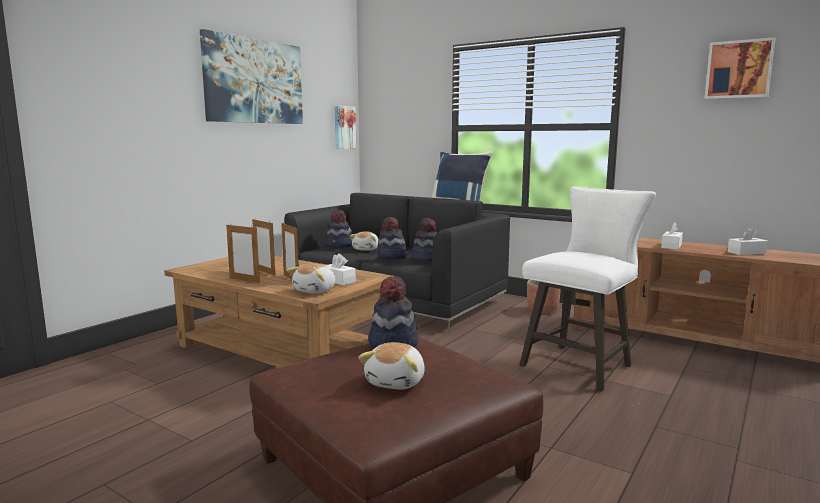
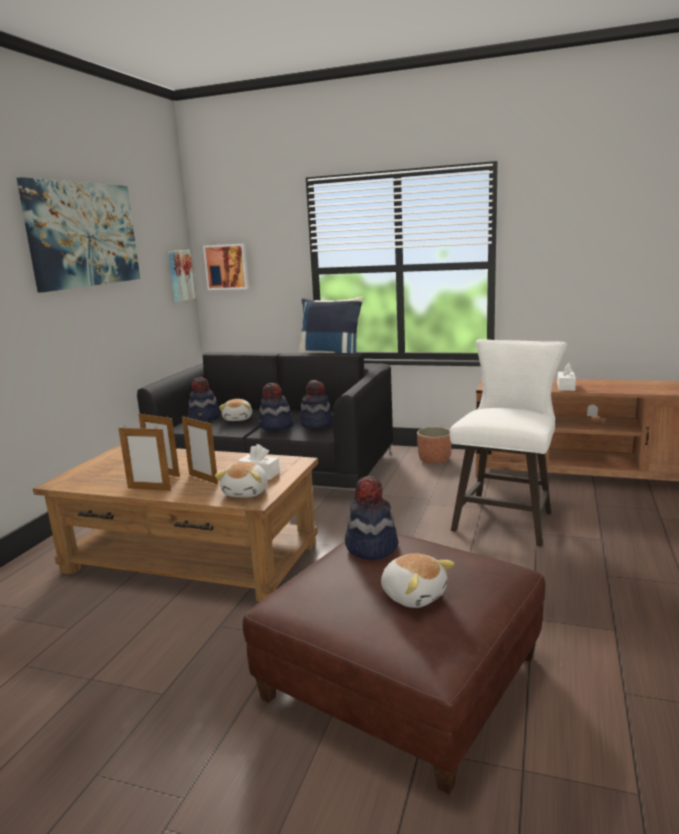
camera: 15 degrees left, 5 degrees up
(396, 382) = (414, 595): plush toy -> plush toy turned 45 degrees counterclockwise
(739, 69) = (611, 206): picture -> picture (227, 267)
(746, 253) = (635, 387): white tissue box -> none

